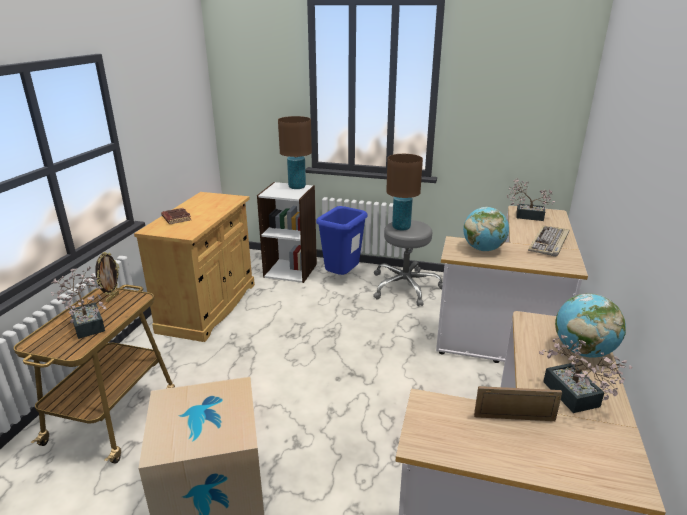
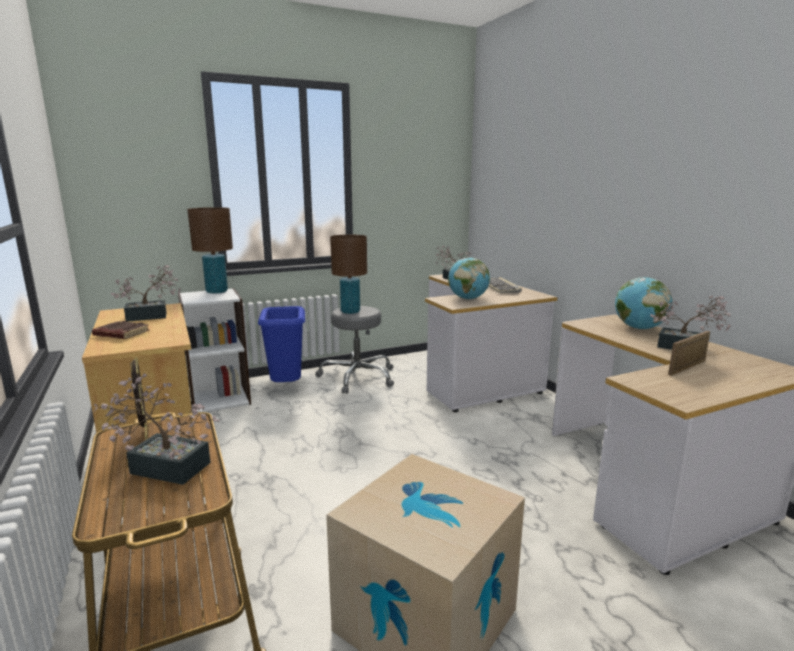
camera: 40 degrees left, 10 degrees down
(214, 206) = (152, 316): none -> potted plant

